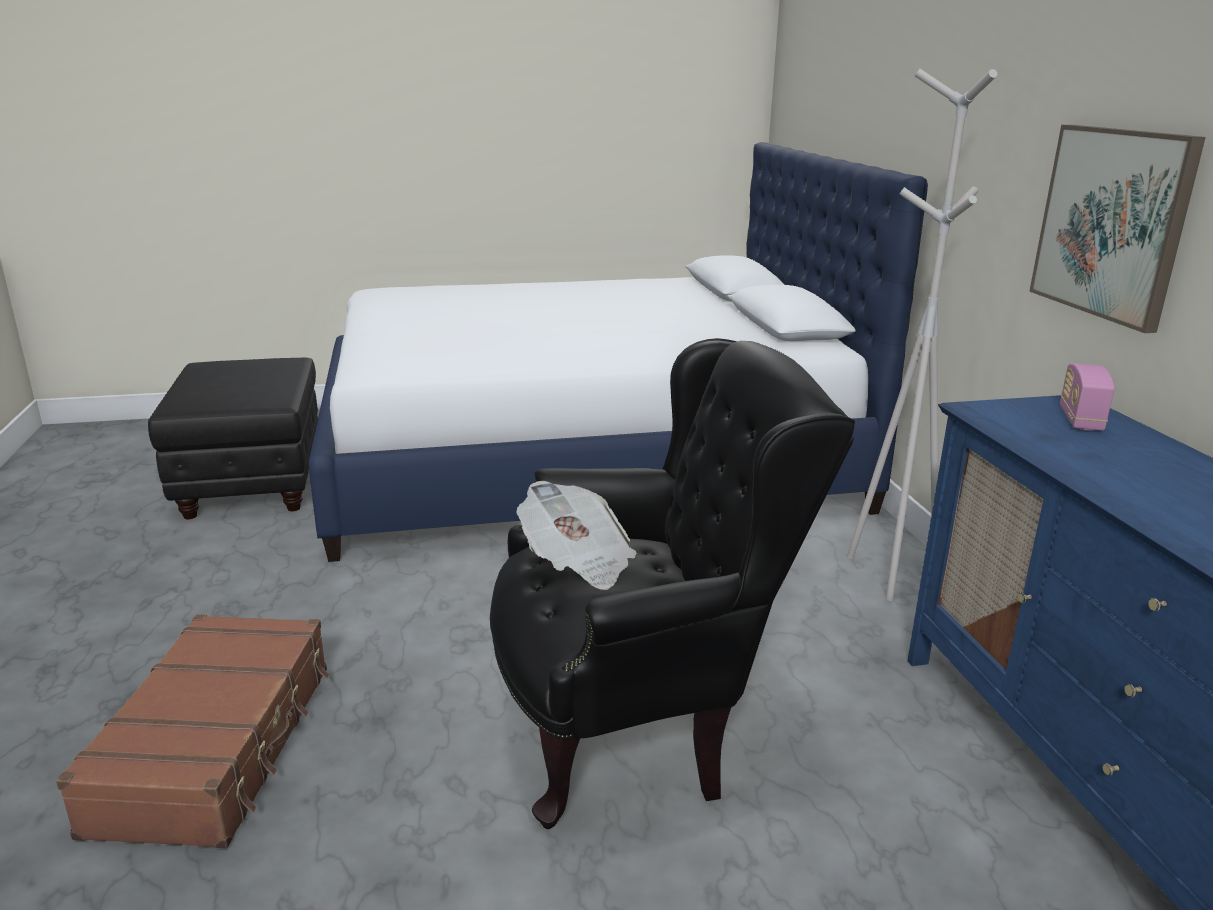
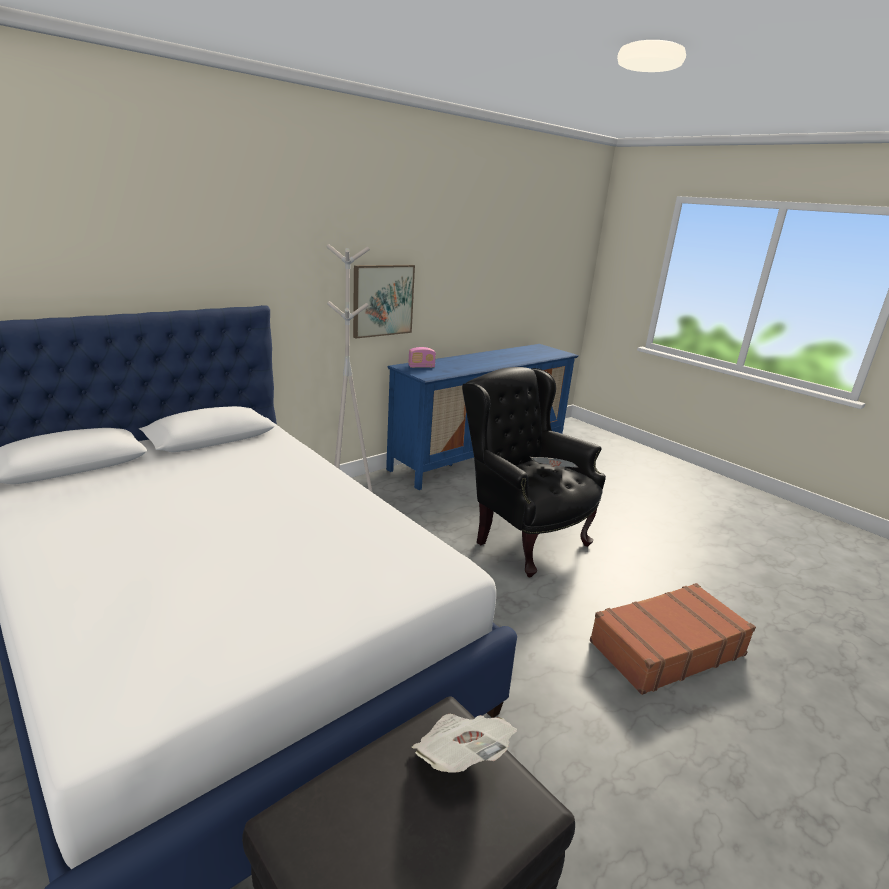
camera: 120 degrees left, 0 degrees up
(243, 396) = (460, 757): none -> newspaper

